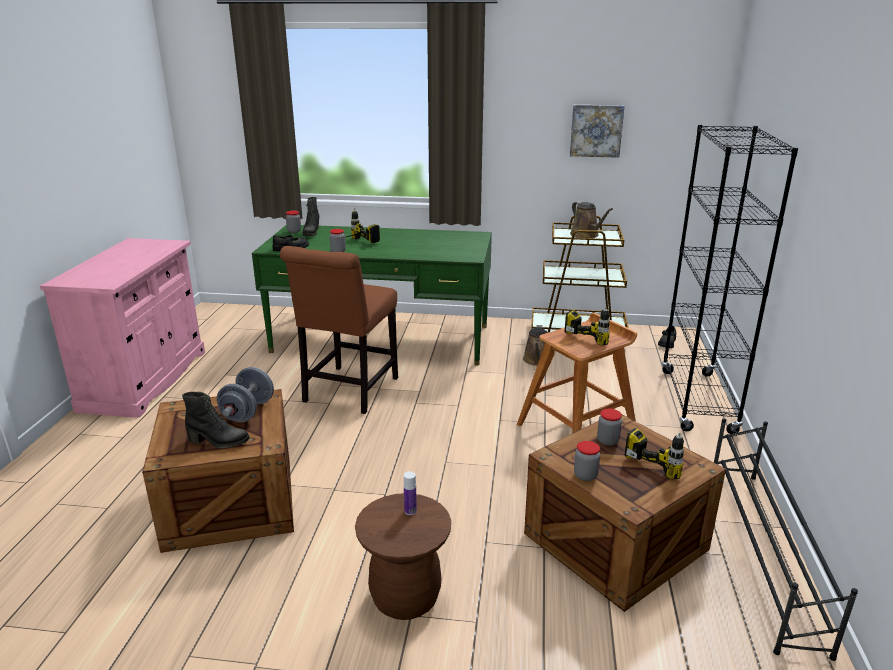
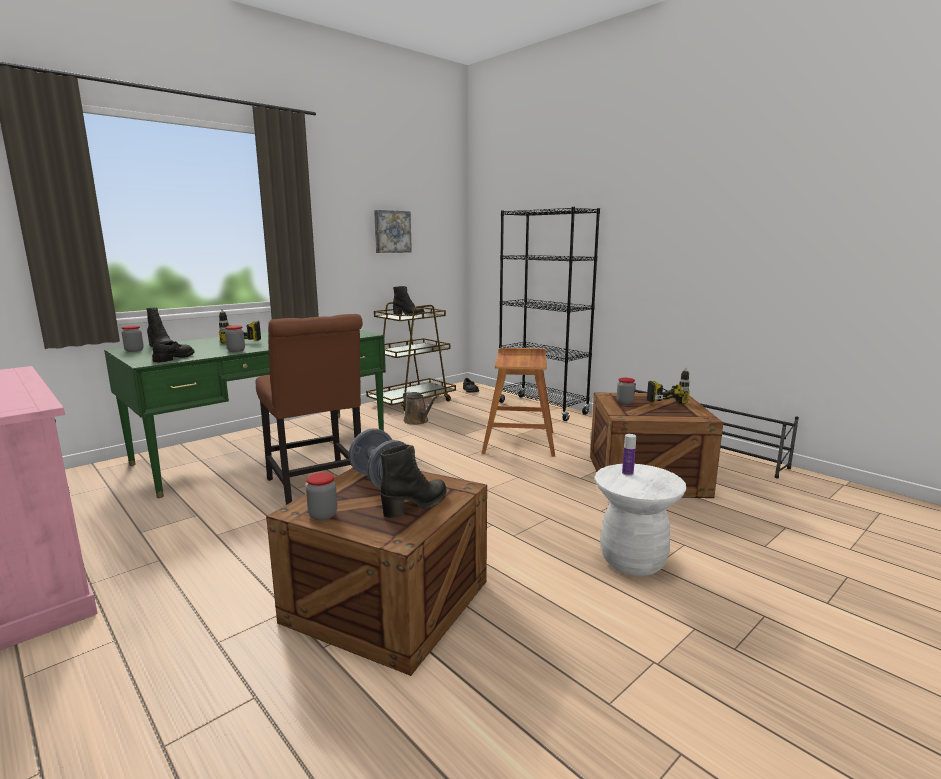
camera: 50 degrees left, 10 degrees down
(405, 598) = (632, 561): brown stool -> white stool
(585, 475) = (657, 417): jar -> jar (323, 515)
(586, 235) = (408, 315): brown watering can -> black boot
(594, 334) = (520, 358): power drill -> none

